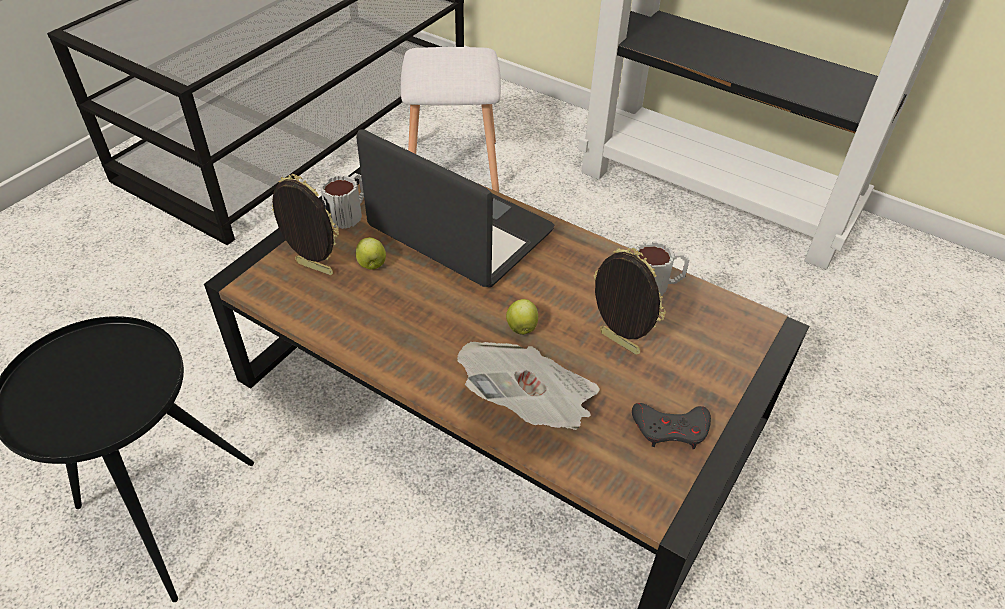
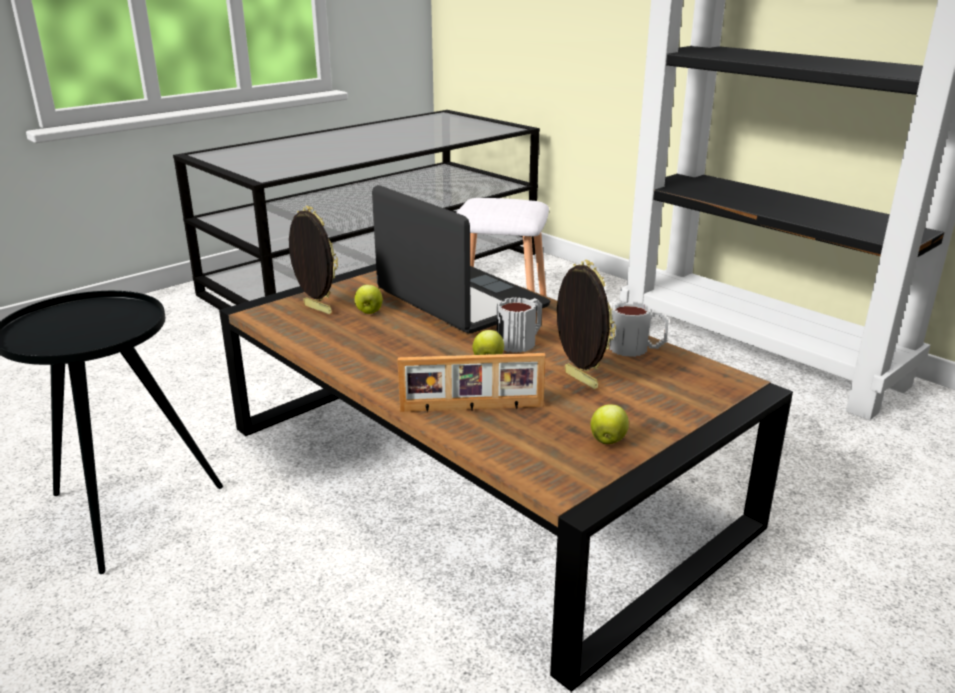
camera: 15 degrees right, 20 degrees down
(349, 213) = (366, 282): mug -> mug (521, 341)
(531, 405) = (472, 409): newspaper -> picture frame
(671, 429) = (608, 440): grey game controller -> apple

